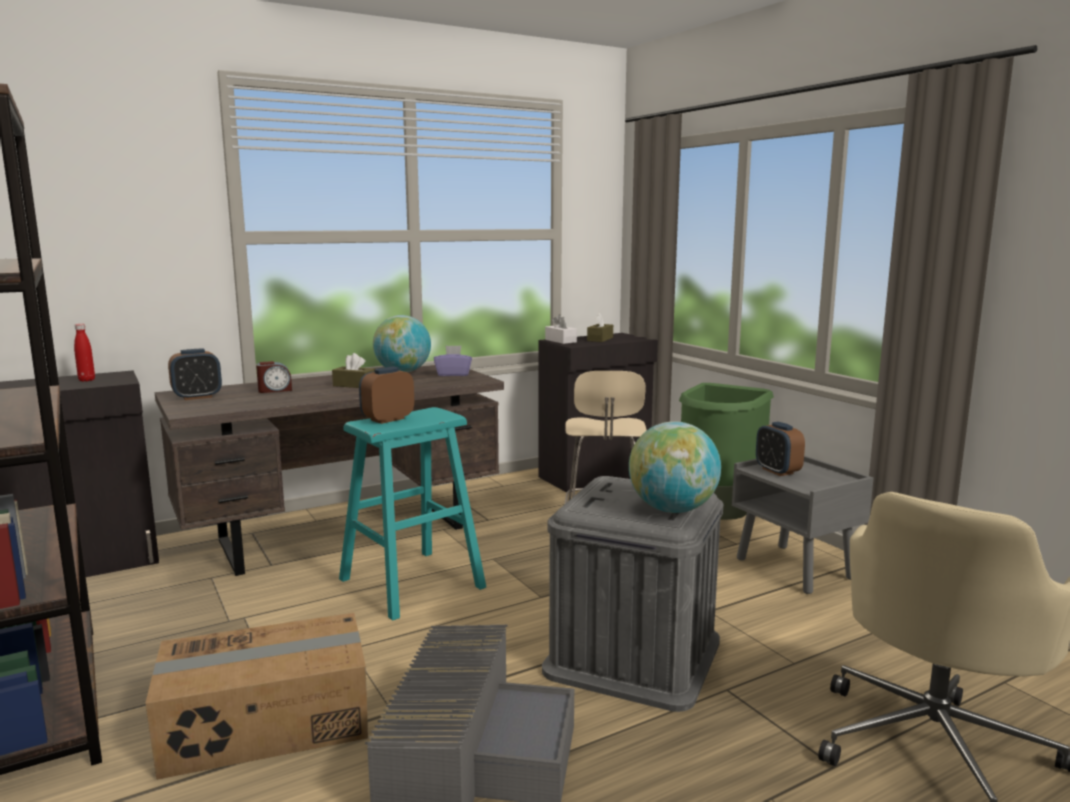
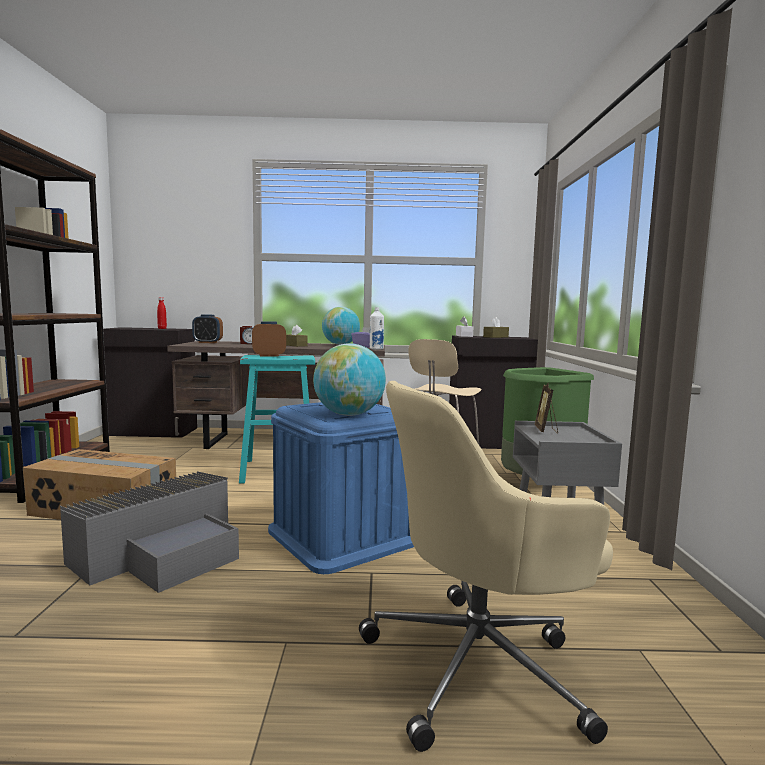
camera: 30 degrees right, 5 degrees down
(485, 379) = (376, 349): none -> white bottle
(633, 655) = (342, 536): grey storage box -> blue storage box
(777, 471) = (546, 430): alarm clock -> picture frame

